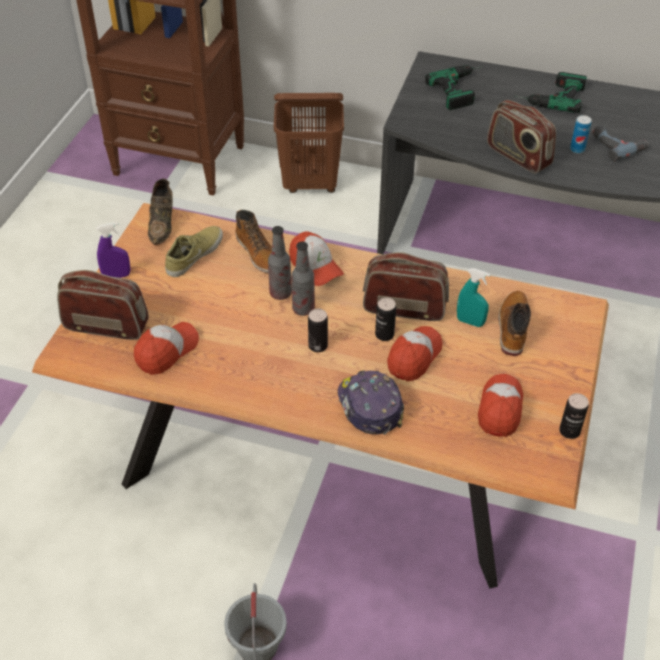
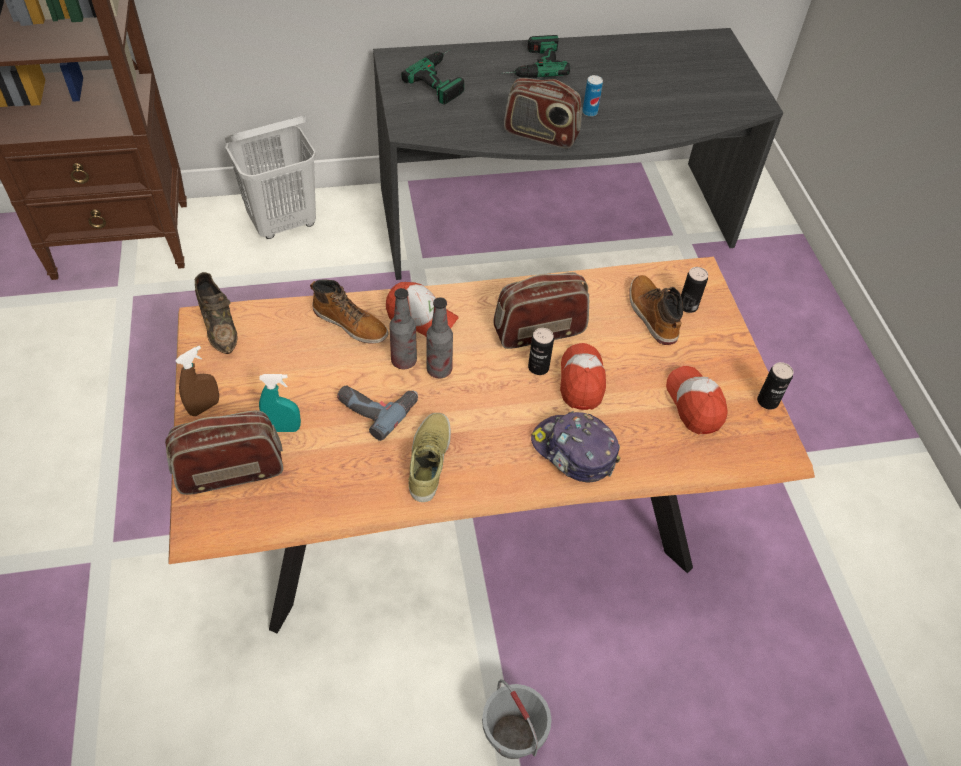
camera: 30 degrees left, 5 degrees up
(117, 276) = (204, 407): purple spray bottle -> brown spray bottle
(166, 351) = (321, 475): cap -> none
(193, 254) = (278, 349): beige shoe -> beige shoe (427, 460)
(310, 184) = (284, 223): brown laundry basket -> white laundry basket
(318, 346) = (480, 405): can -> can (687, 306)
(470, 322) = (610, 323): turquoise spray bottle -> turquoise spray bottle (283, 428)
(617, 145) = (622, 98): power drill -> power drill (377, 406)

